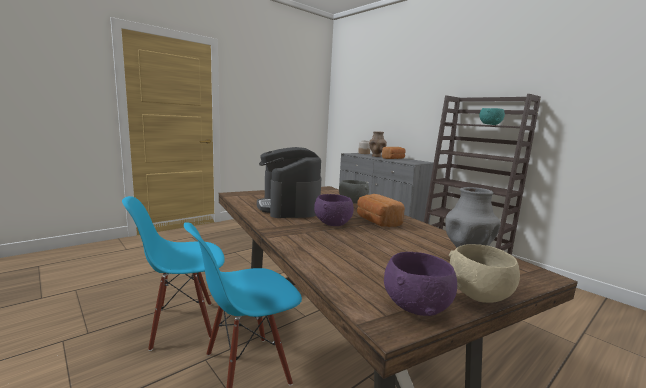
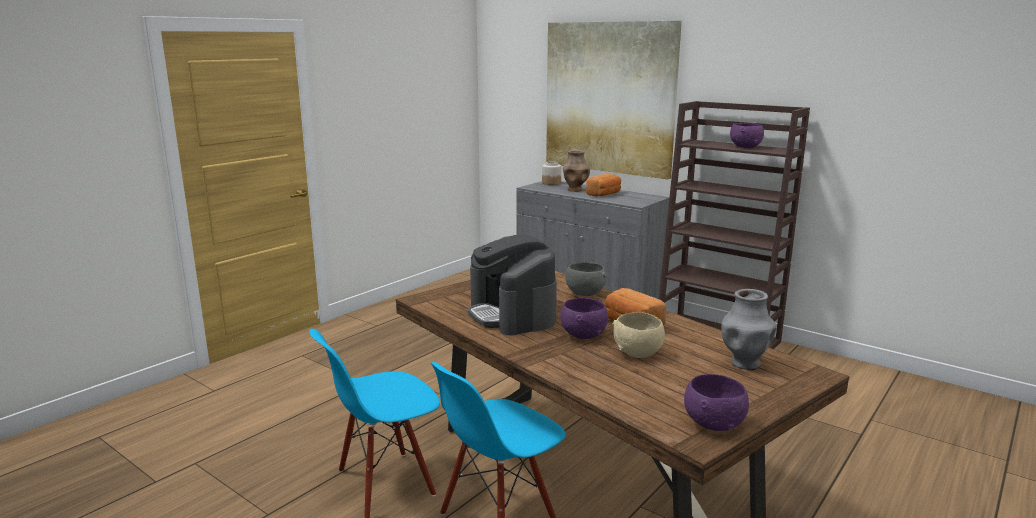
camera: 10 degrees left, 5 degrees up
(402, 100) = (609, 98): none -> picture
(480, 295) = (764, 404): beige bowl -> beige bowl (638, 353)
(490, 124) = (745, 147): turquoise bowl -> purple bowl

